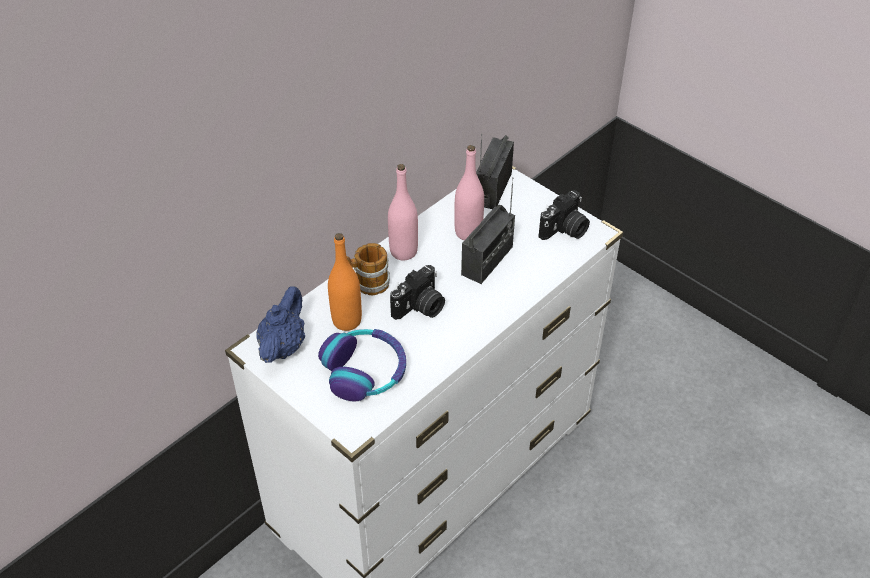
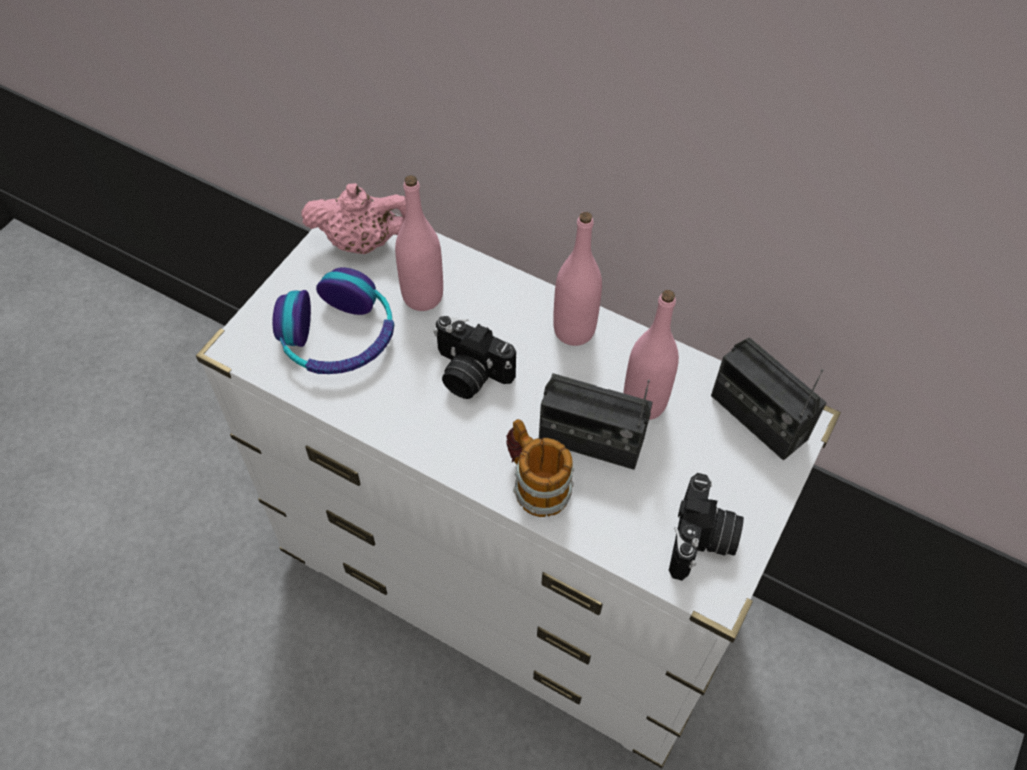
camera: 75 degrees right, 10 degrees up
(283, 346) = (363, 242): blue teapot -> pink teapot
(347, 321) = (422, 296): orange bottle -> pink bottle
(365, 285) = (493, 300): mug -> mug (535, 483)
(492, 189) = (758, 417): radio -> radio turned 135 degrees counterclockwise
(565, 230) = (702, 541): camera -> camera turned 105 degrees counterclockwise

